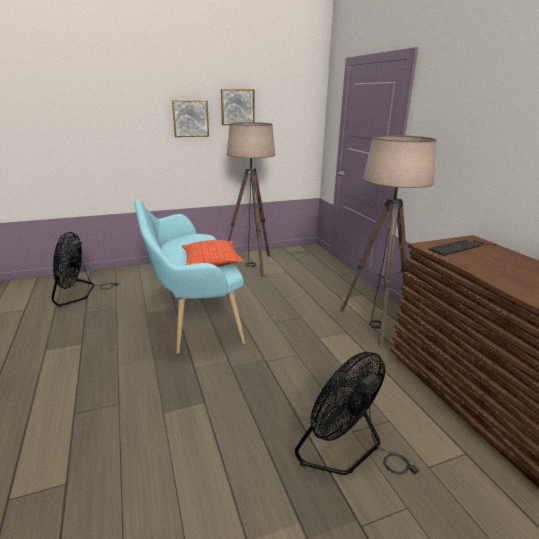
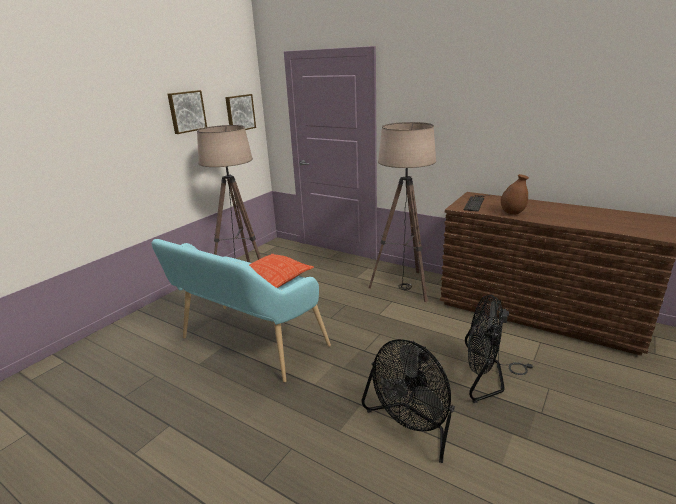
camera: 35 degrees left, 0 degrees up
(82, 291) = (81, 379): black fan -> black fan (411, 422)
(190, 118) = (142, 132): picture -> picture (239, 113)
(486, 270) = (512, 213): none -> brown vase

